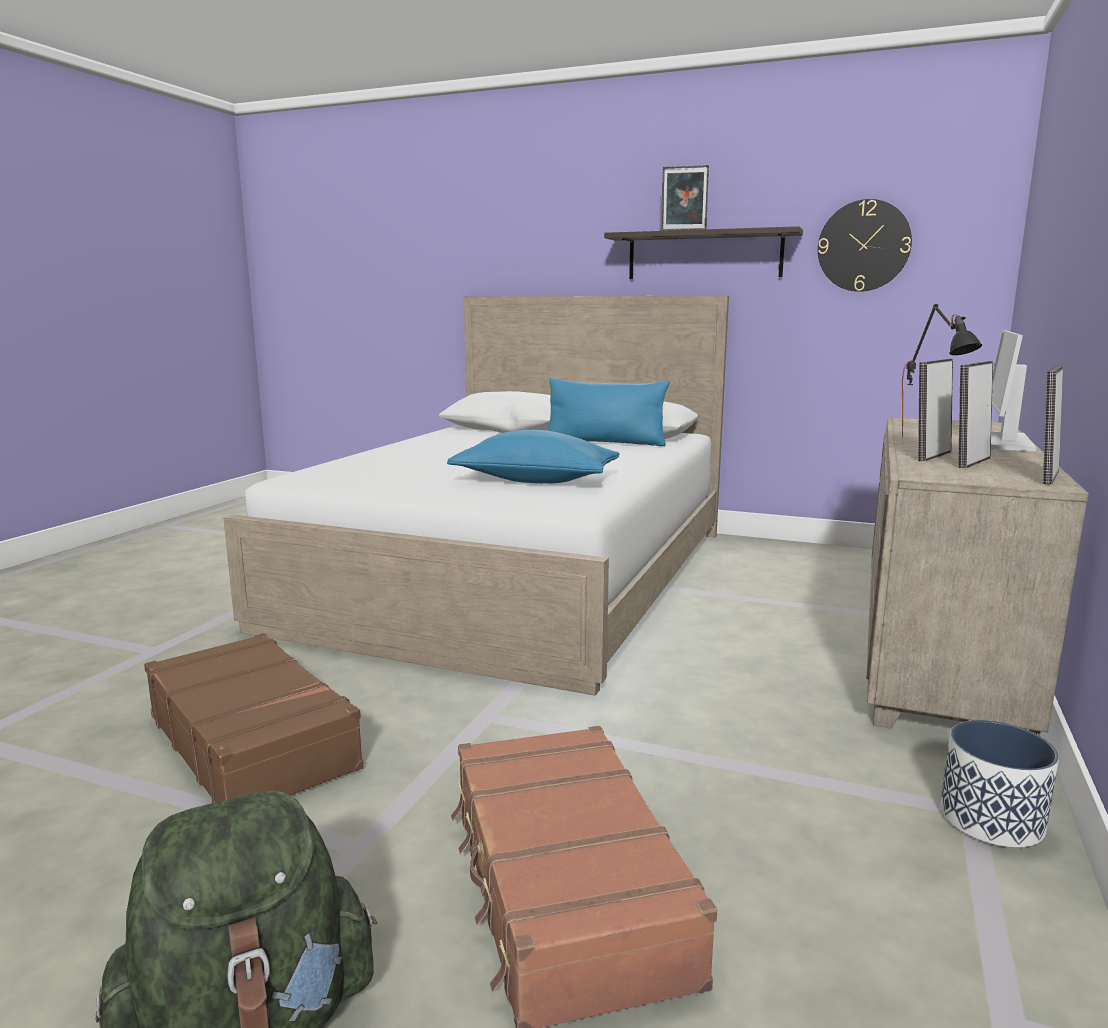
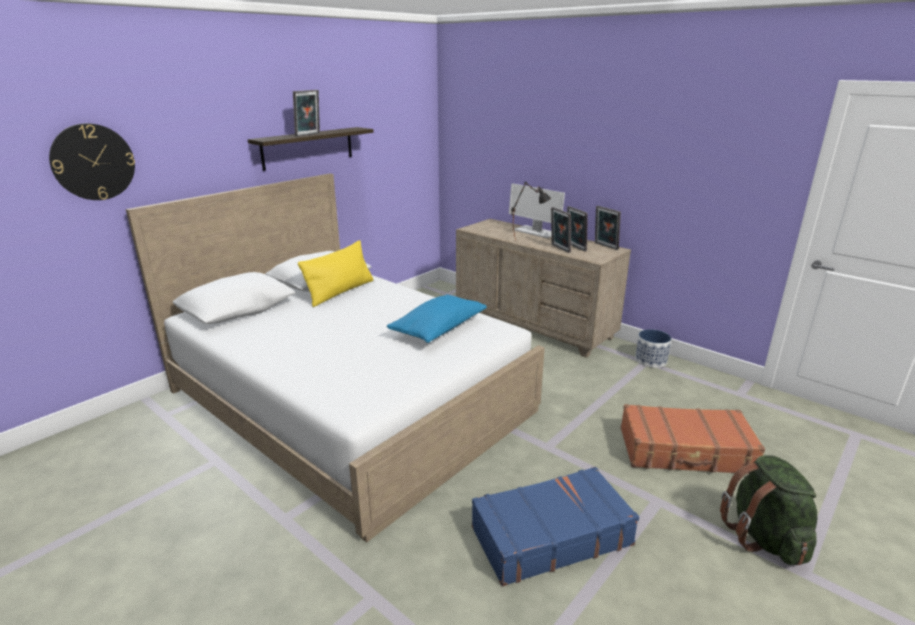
camera: 70 degrees left, 10 degrees up
(253, 741) = (550, 535): brown suitcase -> blue suitcase
(605, 442) = (340, 292): blue pillow -> yellow pillow
(863, 246) = (384, 134): wall clock -> wall clock (93, 162)

